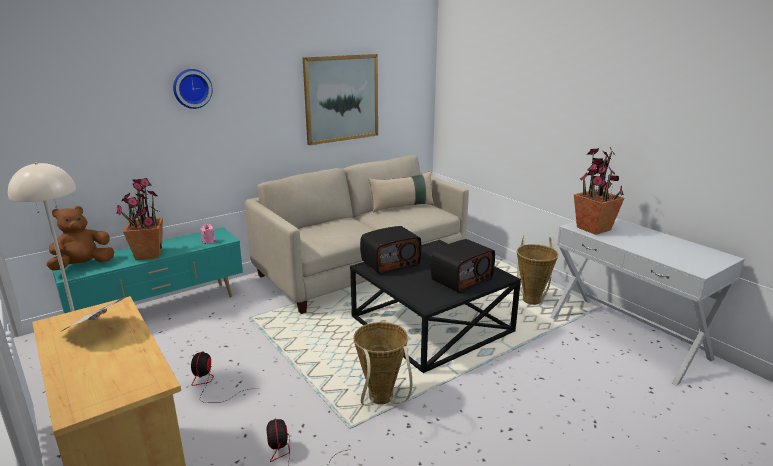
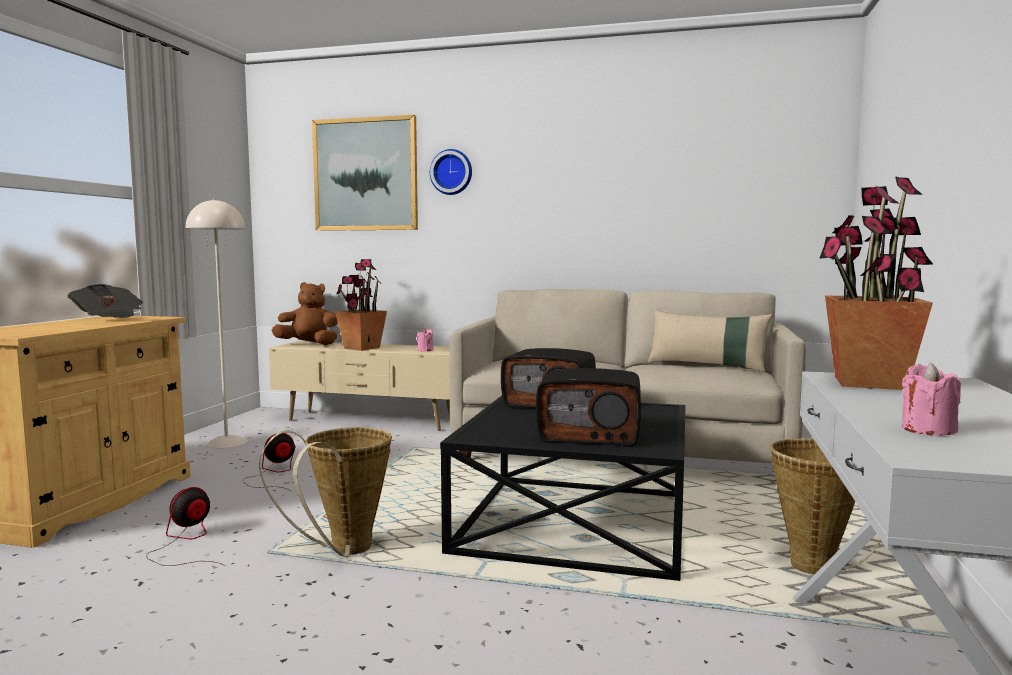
camera: 50 degrees right, 15 degrees down
(161, 310) = (370, 421): turquoise tv stand -> beige tv stand
(341, 98) = (656, 197): picture -> picture (365, 174)
(668, 255) = (927, 430): none -> pink candle

